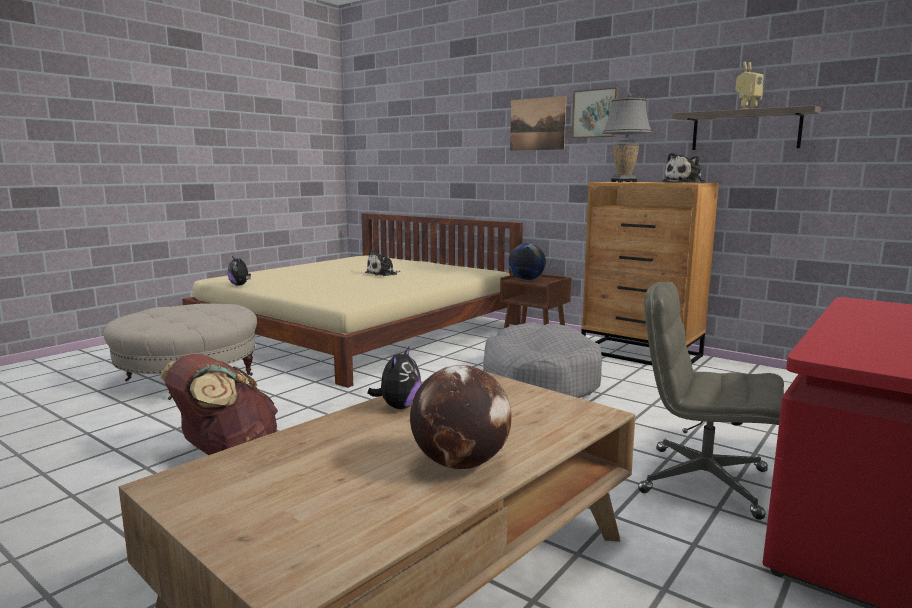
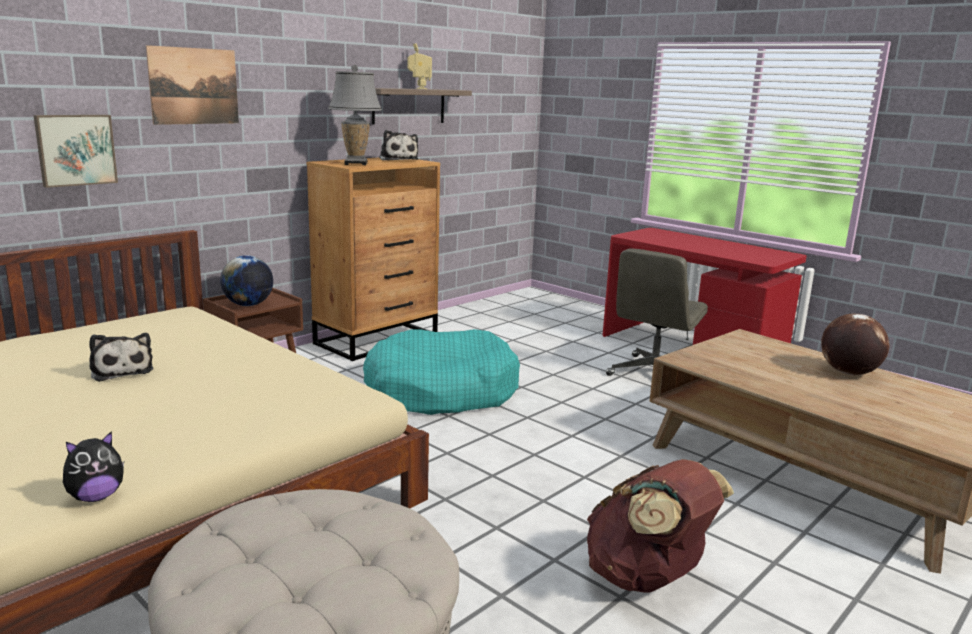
camera: 85 degrees left, 5 degrees up
(398, 407) = (766, 384): plush toy -> none
(540, 380) = (441, 391): grey dog bed -> turquoise dog bed
(595, 113) = (274, 78): picture -> picture (75, 149)

